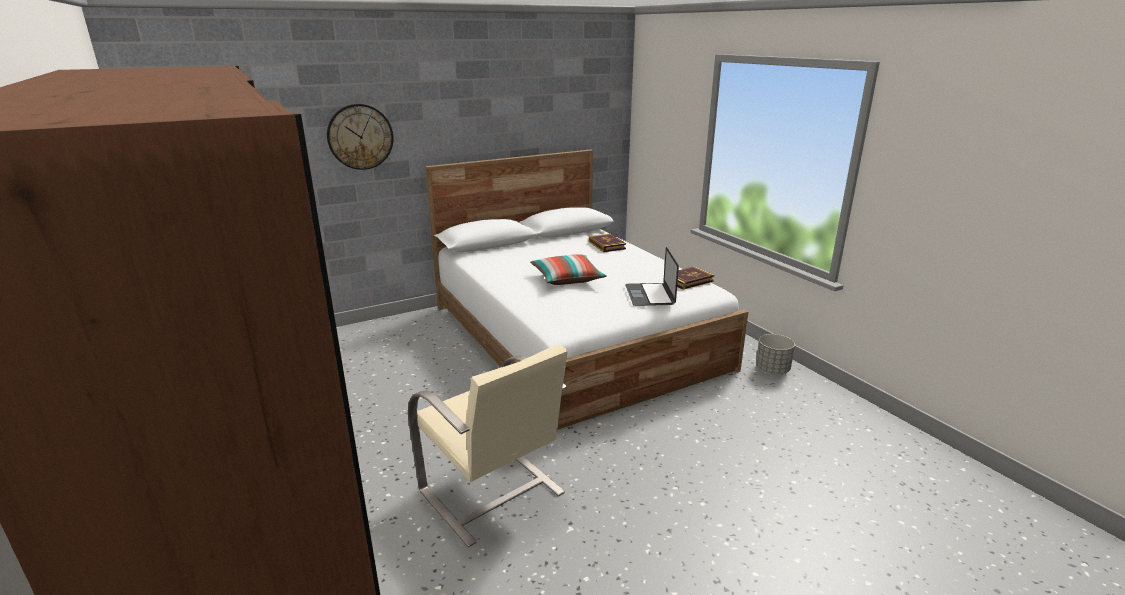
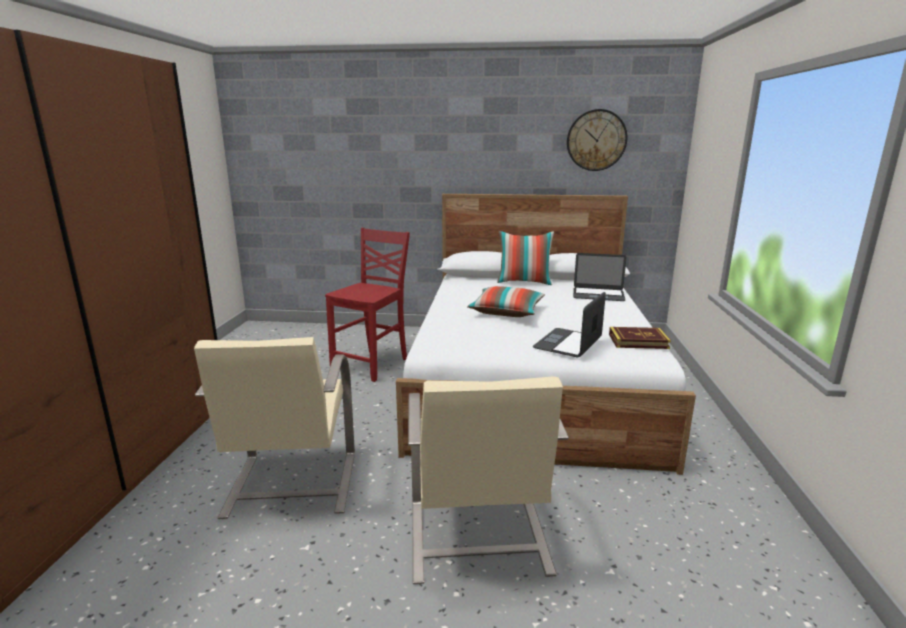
camera: 35 degrees right, 5 degrees down
(360, 137) = (390, 162): wall clock -> wall clock (596, 140)
(415, 364) = (372, 365): none -> red chair
(532, 245) = (524, 282): none -> pillow
(606, 245) = (598, 294): book -> laptop
(674, 465) = (478, 538): none -> beige armchair
(772, 369) = (733, 488): grey planter -> none

